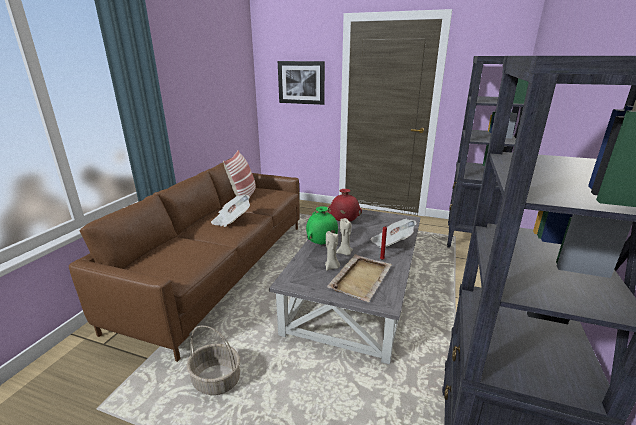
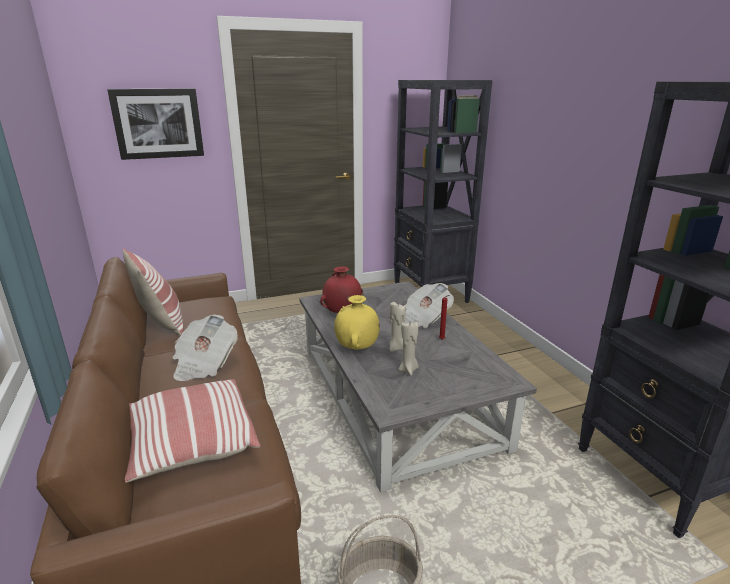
camera: 40 degrees left, 0 degrees up
(176, 250) = (191, 443): none -> pillow
(321, 244) = (357, 349): green vase -> yellow vase
(361, 278) = (453, 368): beige tray -> none

